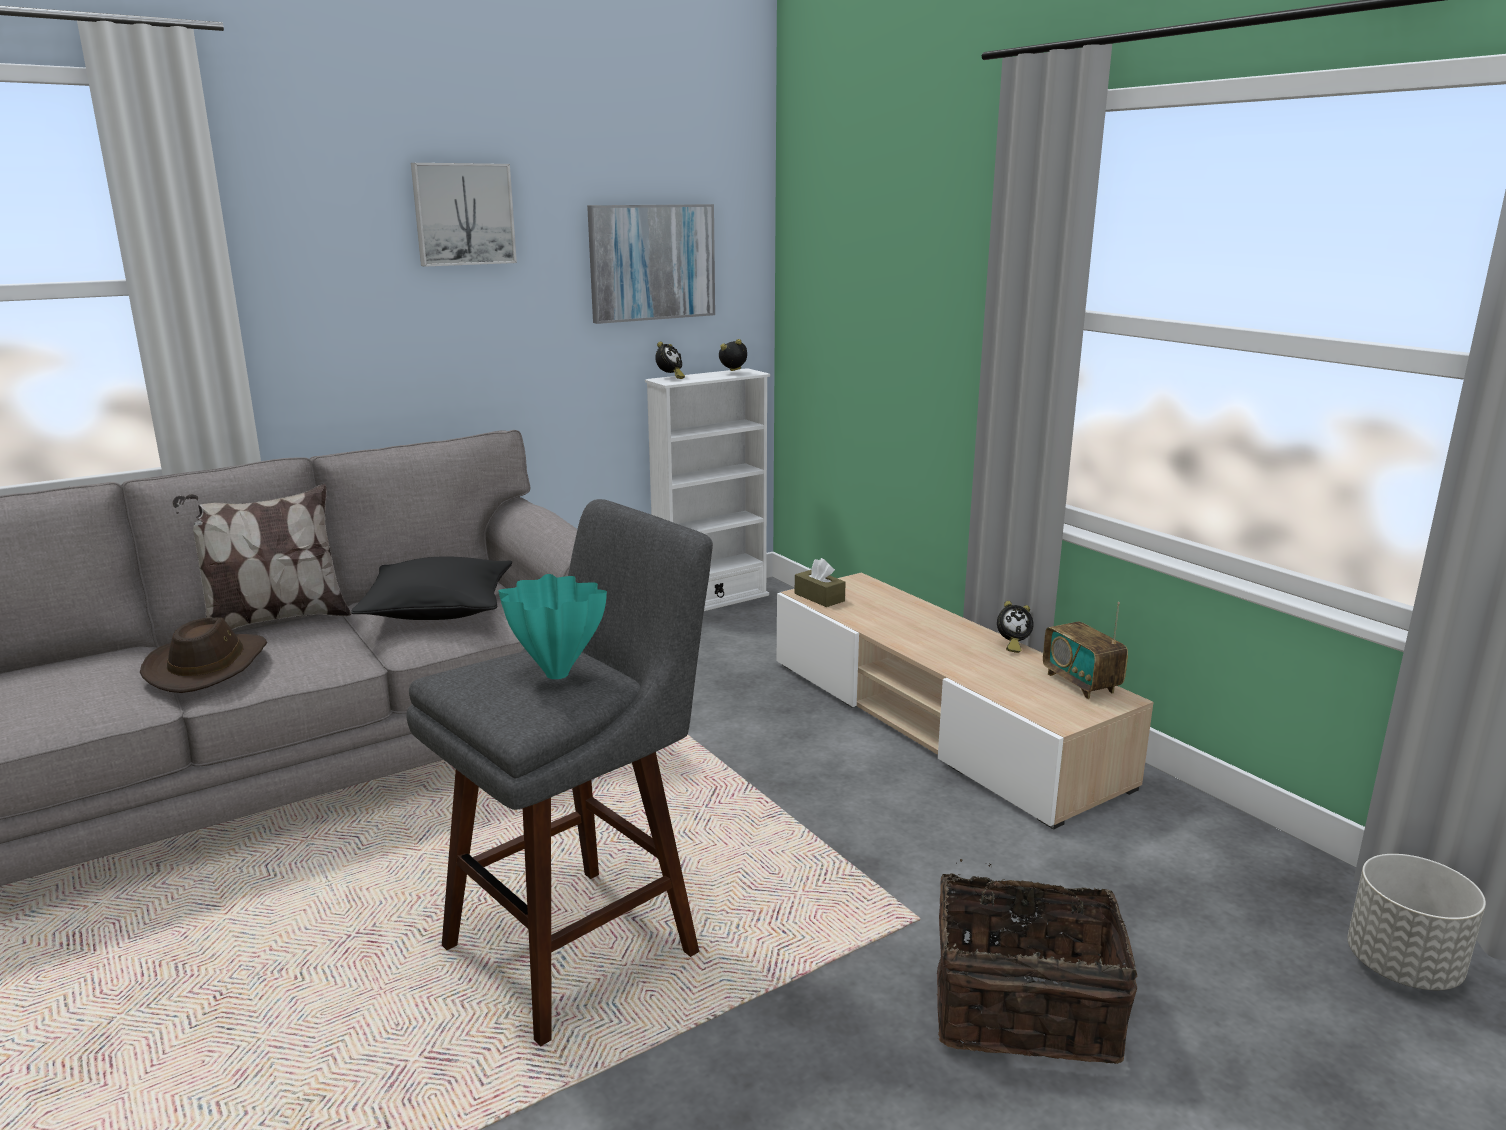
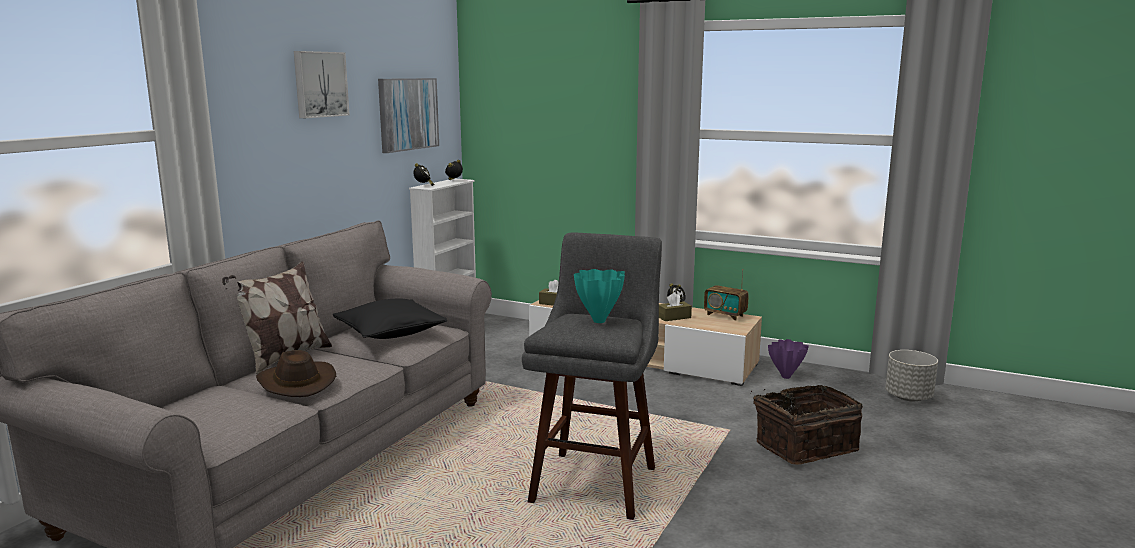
camera: 30 degrees left, 5 degrees down
(978, 667) = (674, 317): none -> brown tissue box
(1167, 835) = (786, 377): none -> purple vase

